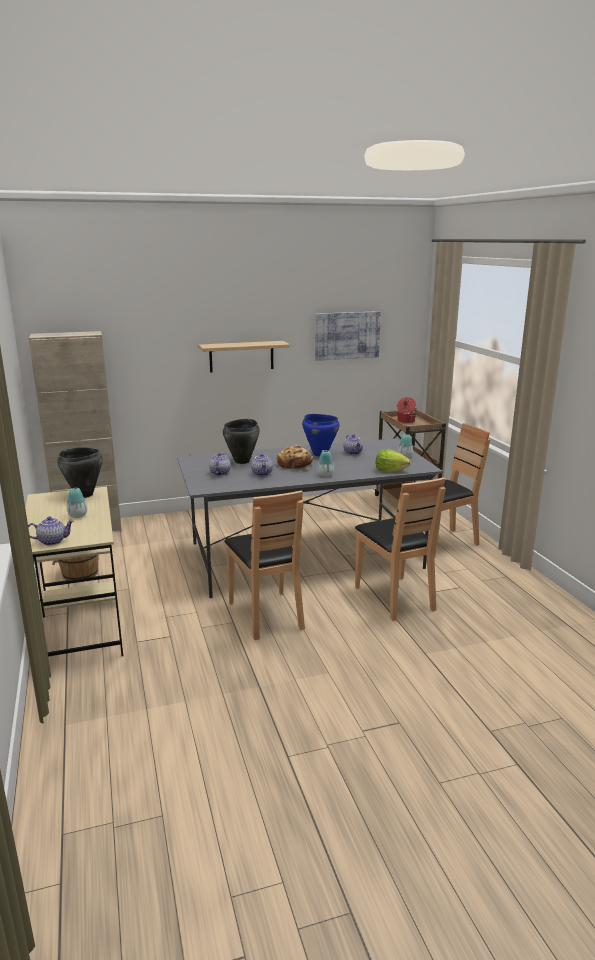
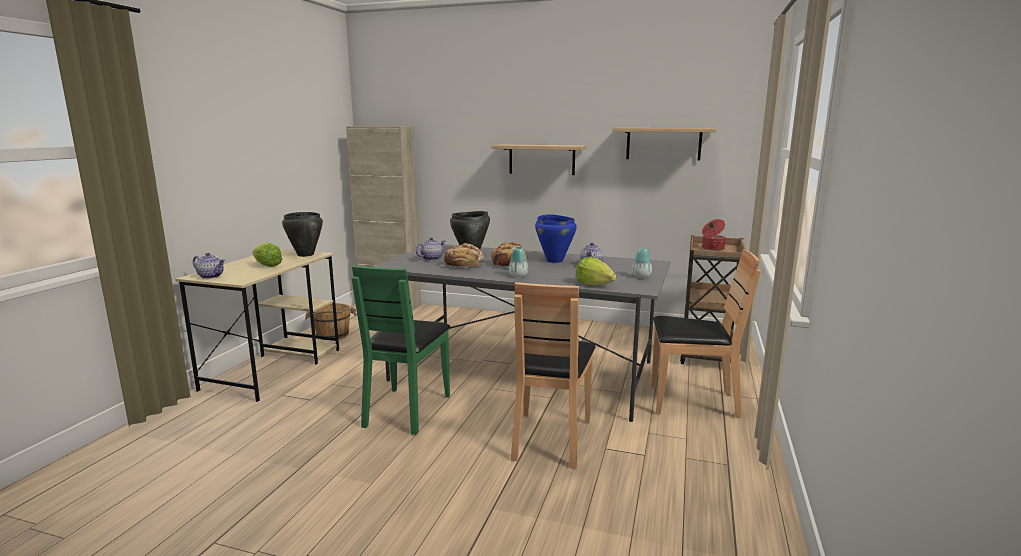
camera: 35 degrees right, 5 degrees down
(78, 516) = (267, 265): vase -> lettuce
(262, 474) = (464, 265): teapot -> bread
(267, 614) = (406, 410): brown chair -> green chair
(347, 335) = (663, 143): picture -> shelf

